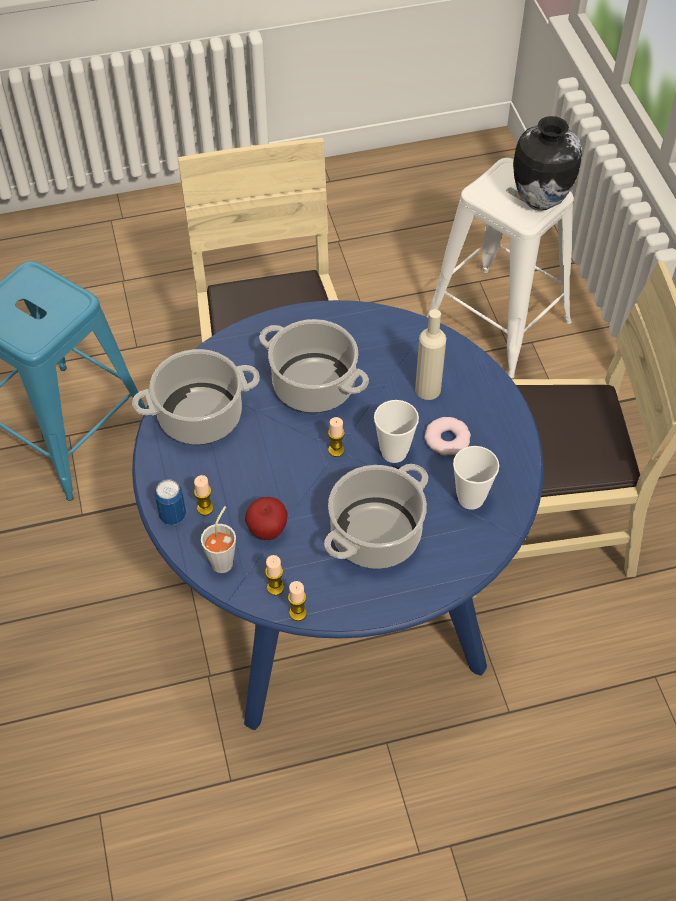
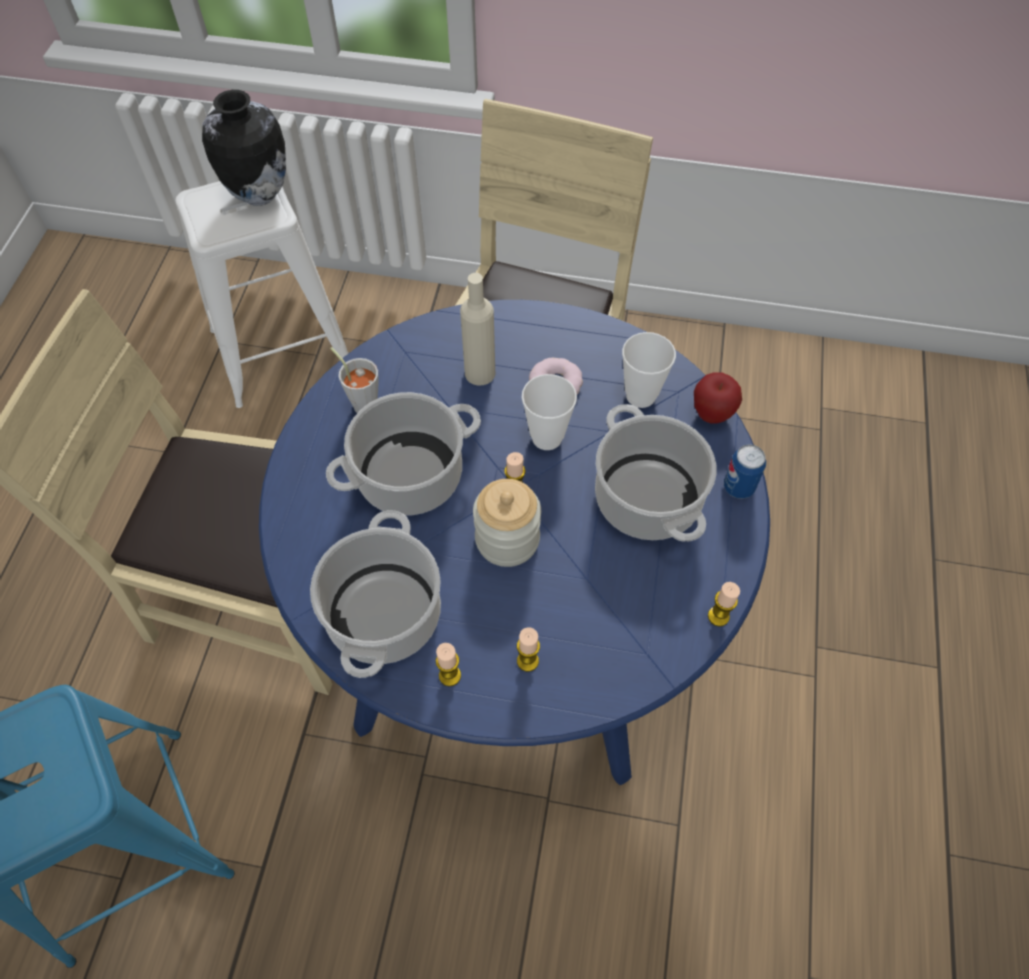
camera: 65 degrees left, 5 degrees up
(172, 515) = (520, 703): can -> can (738, 487)
(224, 559) = (612, 667): grey cup -> grey cup (362, 402)
(267, 531) = (593, 604): apple -> apple (712, 414)
(275, 587) = (675, 626): candle -> candle (450, 675)
(293, 461) = (507, 539): none -> jar

